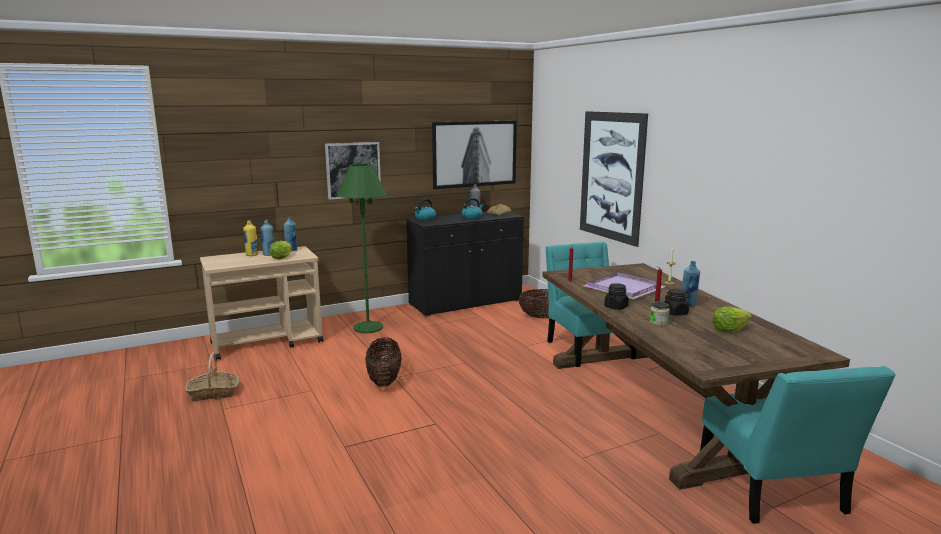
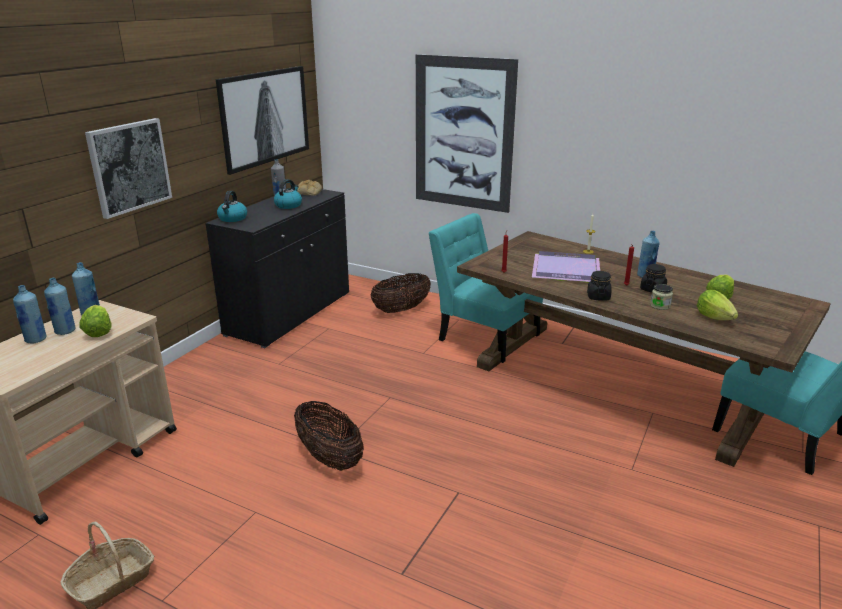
camera: 35 degrees left, 10 degrees up
(252, 255) = (36, 339): yellow bottle -> blue bottle
(368, 328) = (211, 387): green floor lamp -> none
(694, 339) = (714, 317): none -> lettuce

